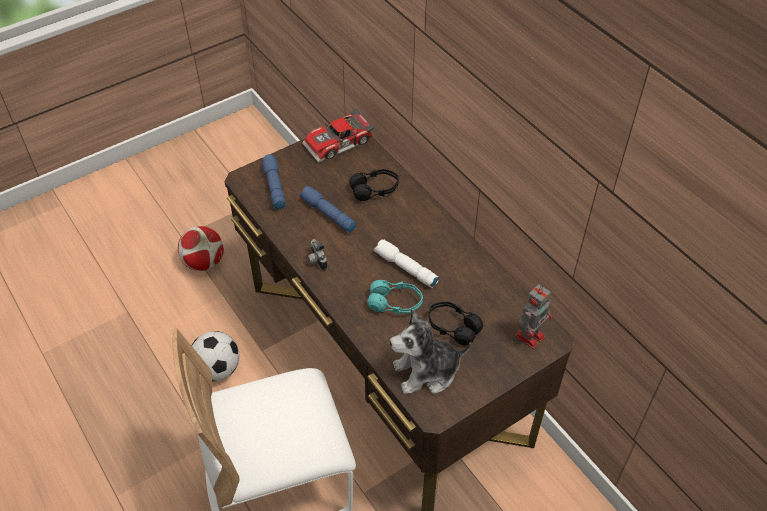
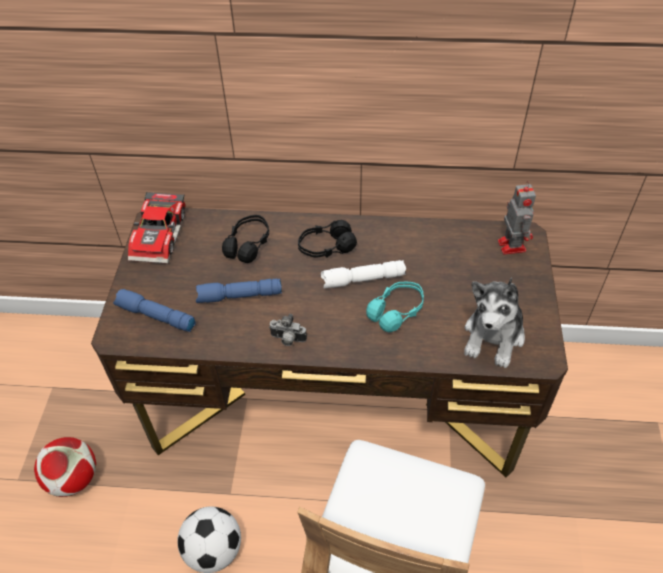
camera: 50 degrees left, 0 degrees up
(452, 327) = (459, 288): black headphones -> black headphones (326, 247)

